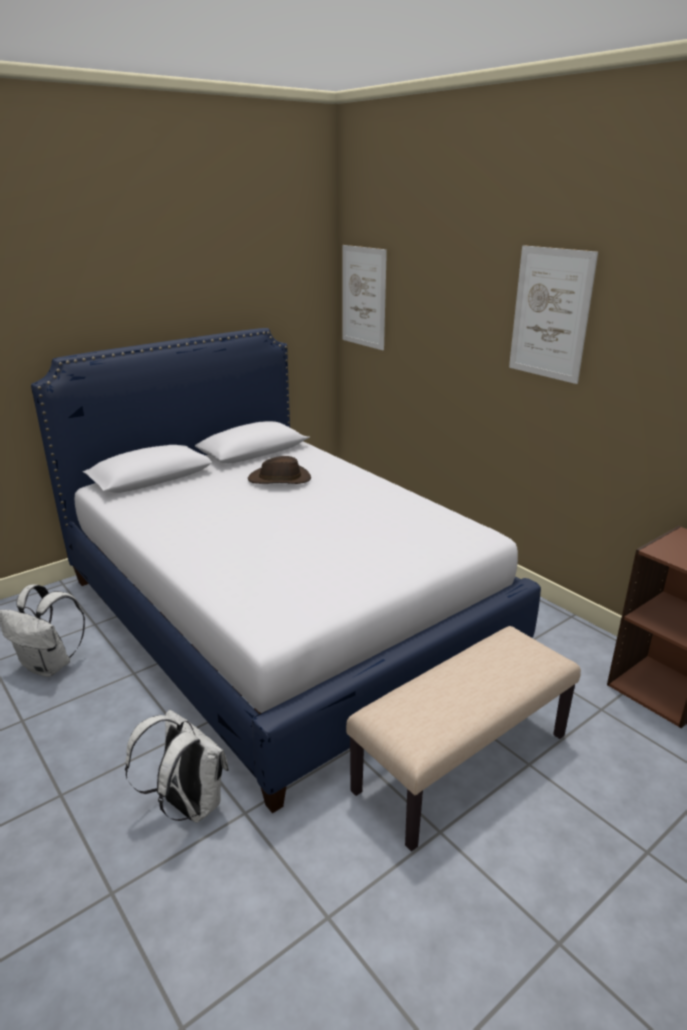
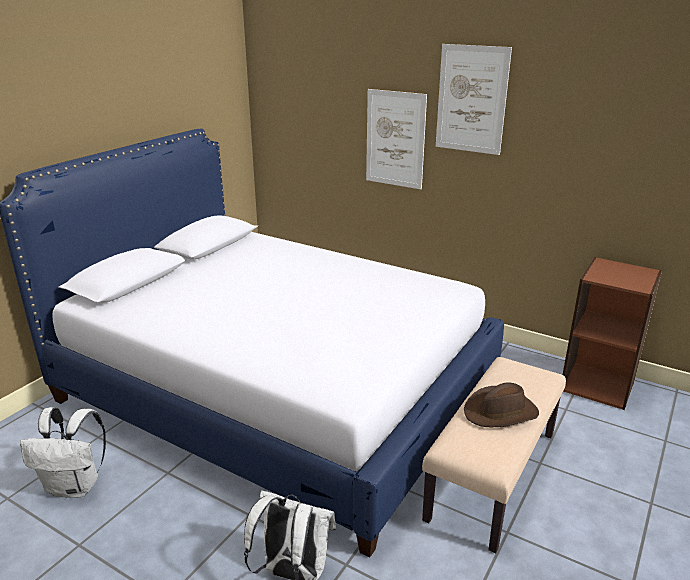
camera: 20 degrees left, 0 degrees up
(280, 479) = (255, 267): brown hat -> brown hat (500, 412)
(363, 297) = (280, 94): picture -> picture (395, 139)

